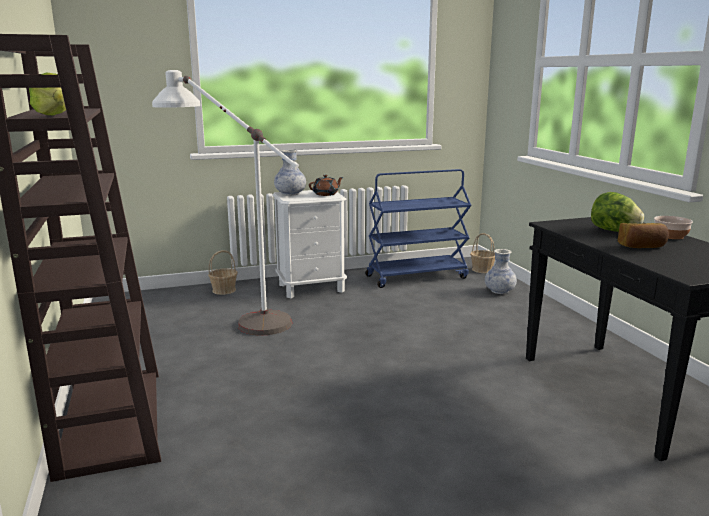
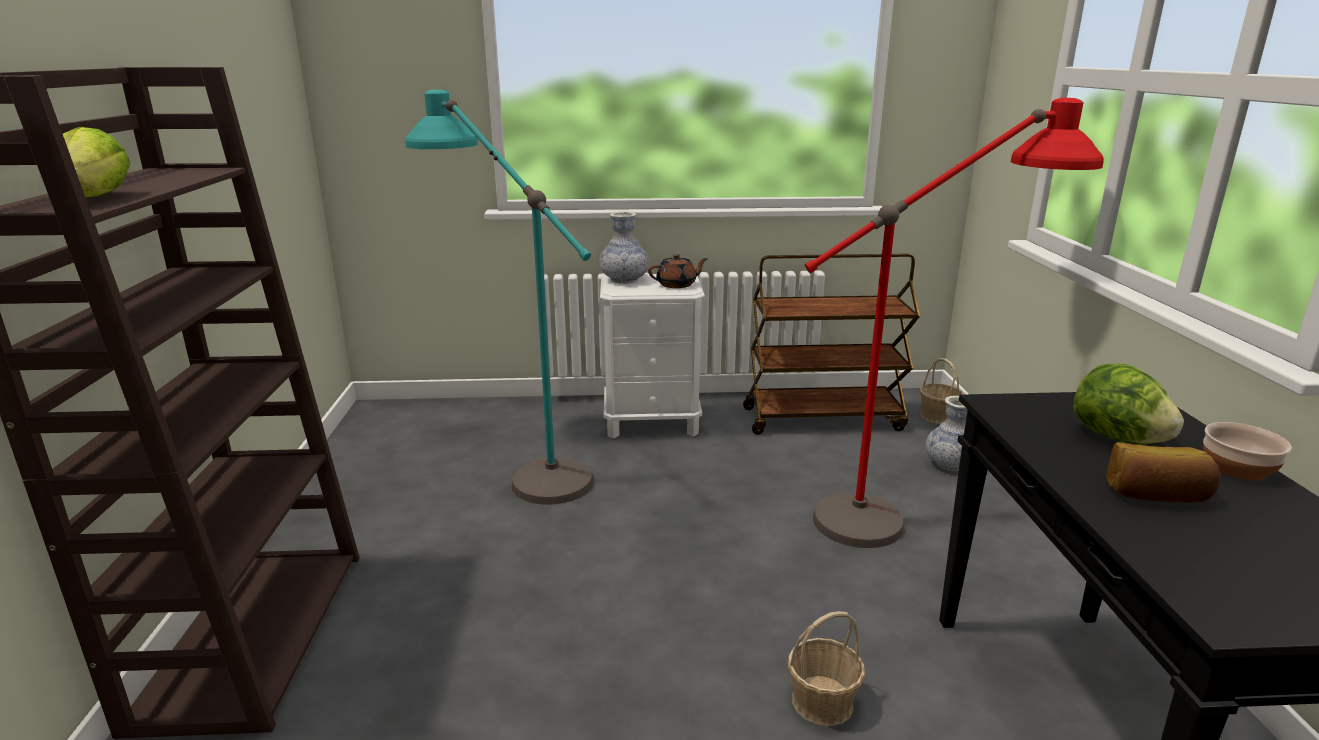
camera: 15 degrees right, 5 degrees up
(224, 290) = (527, 412): basket -> basket (823, 702)
(235, 316) = (518, 463): white floor lamp -> turquoise floor lamp
(417, 276) = (823, 419): blue cart -> brown cart
(490, 315) = (914, 513): none -> red floor lamp

